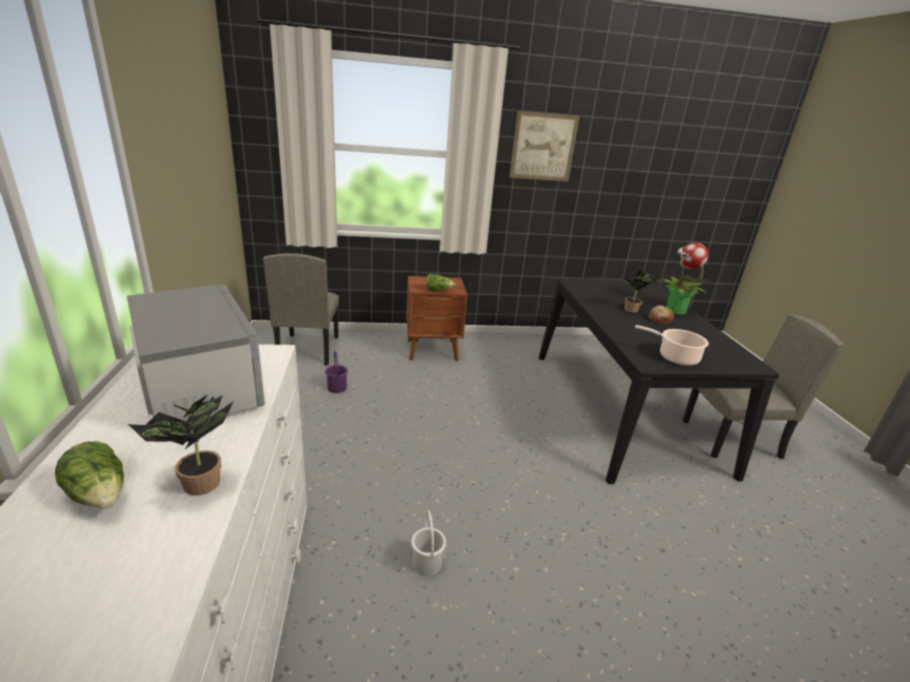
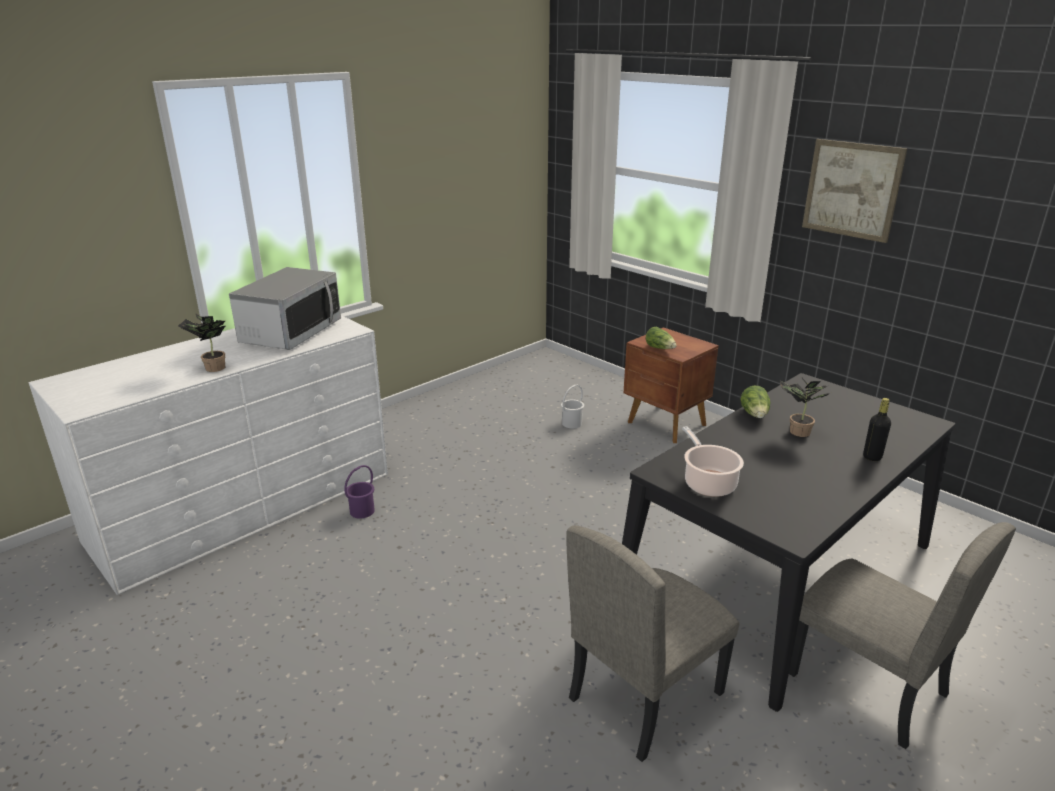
camera: 55 degrees right, 0 degrees up
(100, 494) = (188, 356): lettuce -> lettuce (755, 415)
(308, 349) = (557, 379): beige chair -> beige chair (645, 694)
(337, 388) = (528, 416): purple bucket -> purple bucket (362, 511)
(426, 563) = (392, 545): white bucket -> white bucket (571, 423)
(659, 319) = (809, 454): bread -> none
(675, 310) = (872, 457): potted plant -> black bottle

